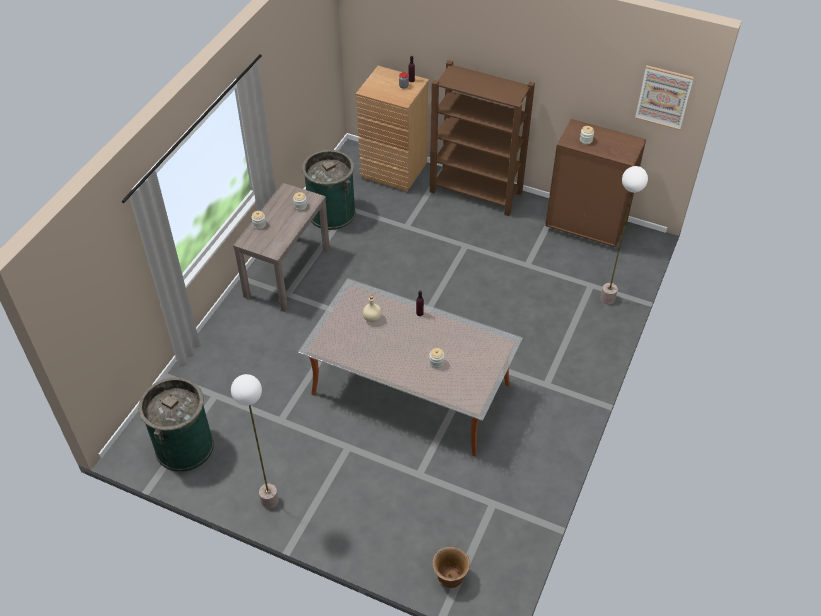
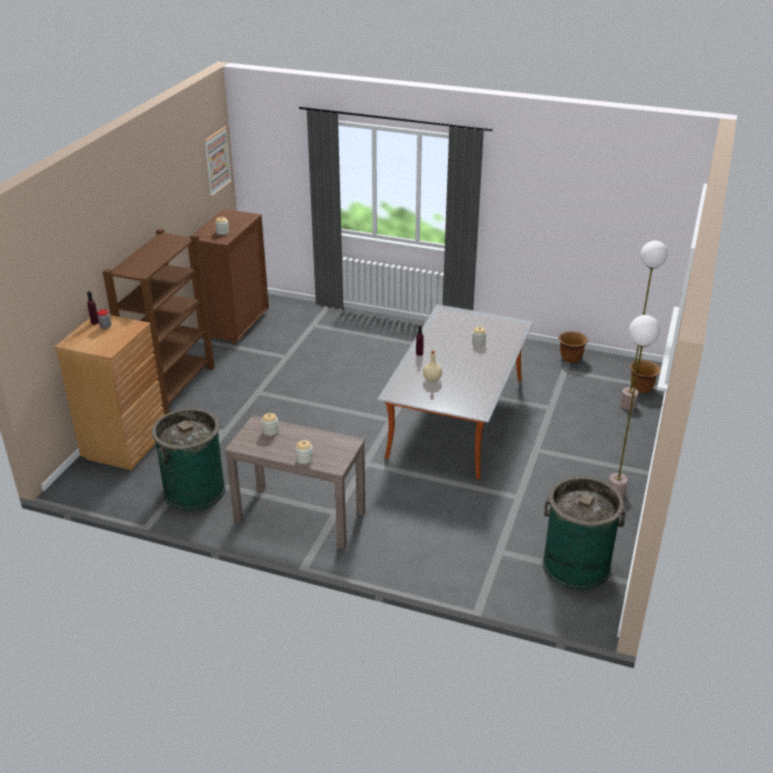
camera: 95 degrees left, 15 degrees down
(519, 515) = (570, 358): none -> brown planter
(607, 299) = (329, 317): floor lamp -> floor lamp (628, 405)

